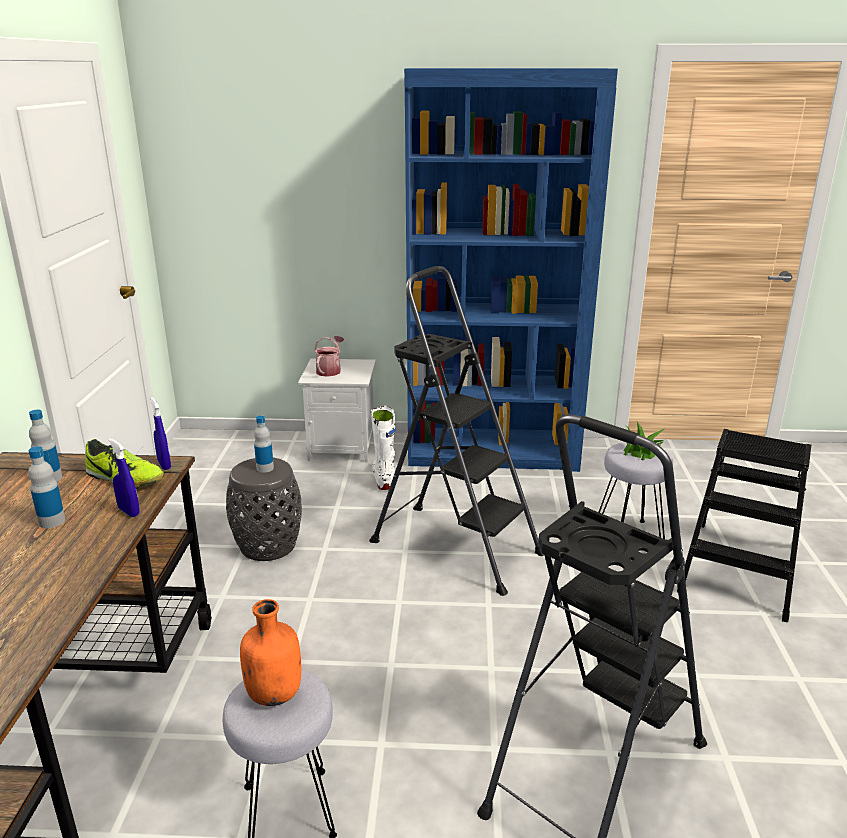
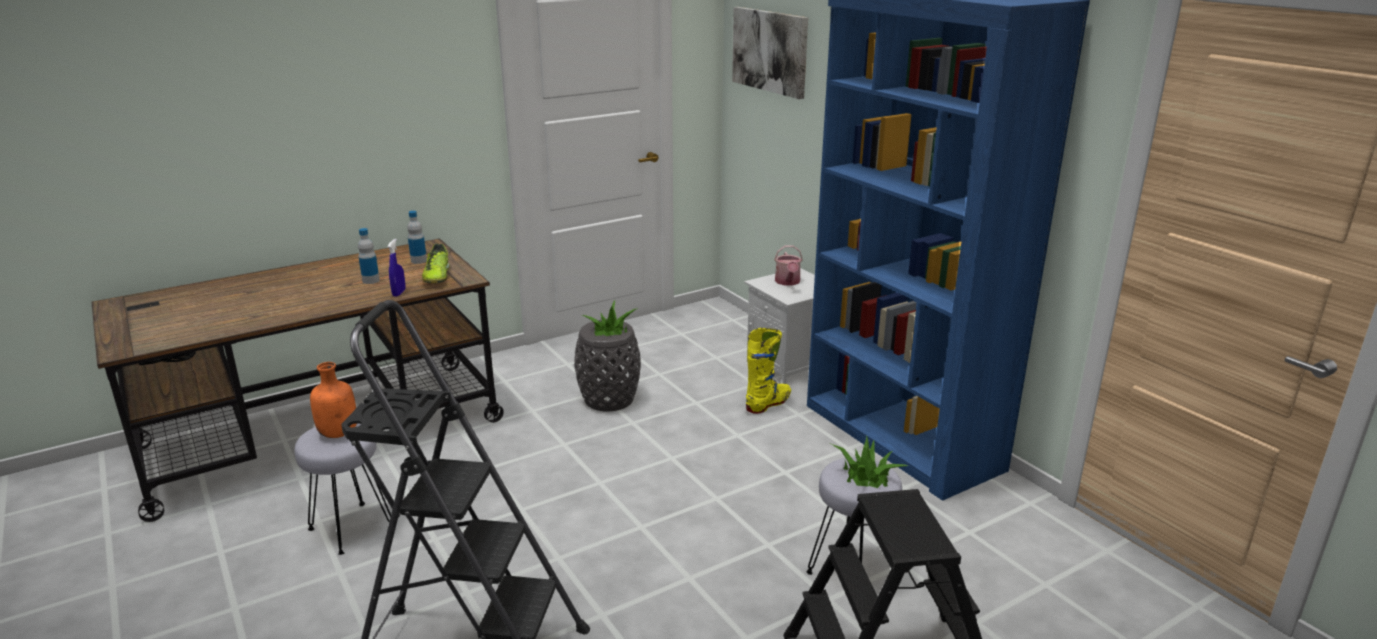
camera: 55 degrees right, 0 degrees up
(164, 465) = (467, 279): blue spray bottle -> none
(227, 154) = (770, 51): none -> picture
(265, 468) = (610, 330): bottle -> potted plant
(330, 370) = (788, 282): watering can -> watering can turned 105 degrees clockwise
(384, 478) = (768, 404): white boot -> yellow boot
(454, 546) = (707, 478): step ladder -> none

